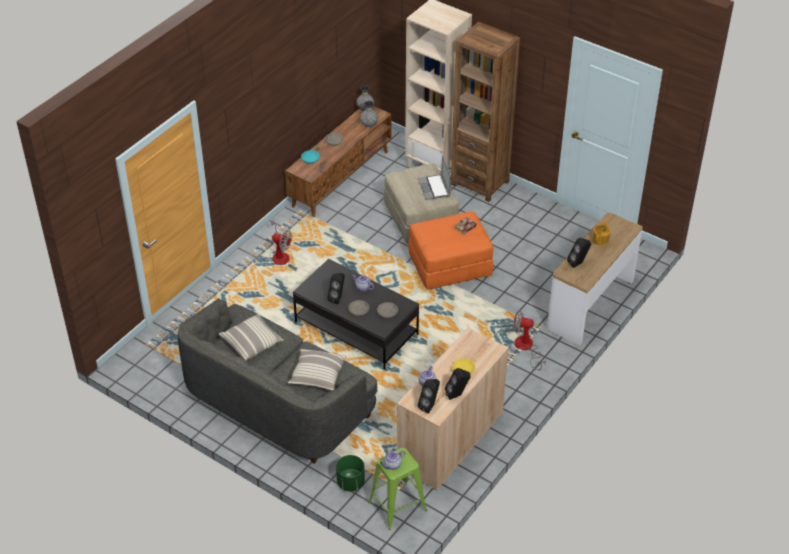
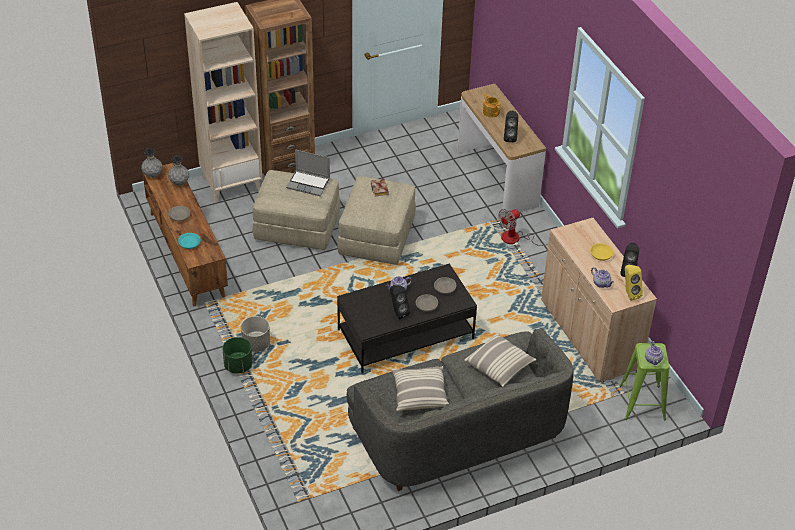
camera: 60 degrees left, 0 degrees up
(280, 254) = (256, 344): fan -> grey planter
(350, 482) = (594, 422): green planter -> green planter (238, 366)
(430, 406) = (629, 293): black speaker -> yellow speaker
(450, 265) = (376, 237): orange ottoman -> beige ottoman

